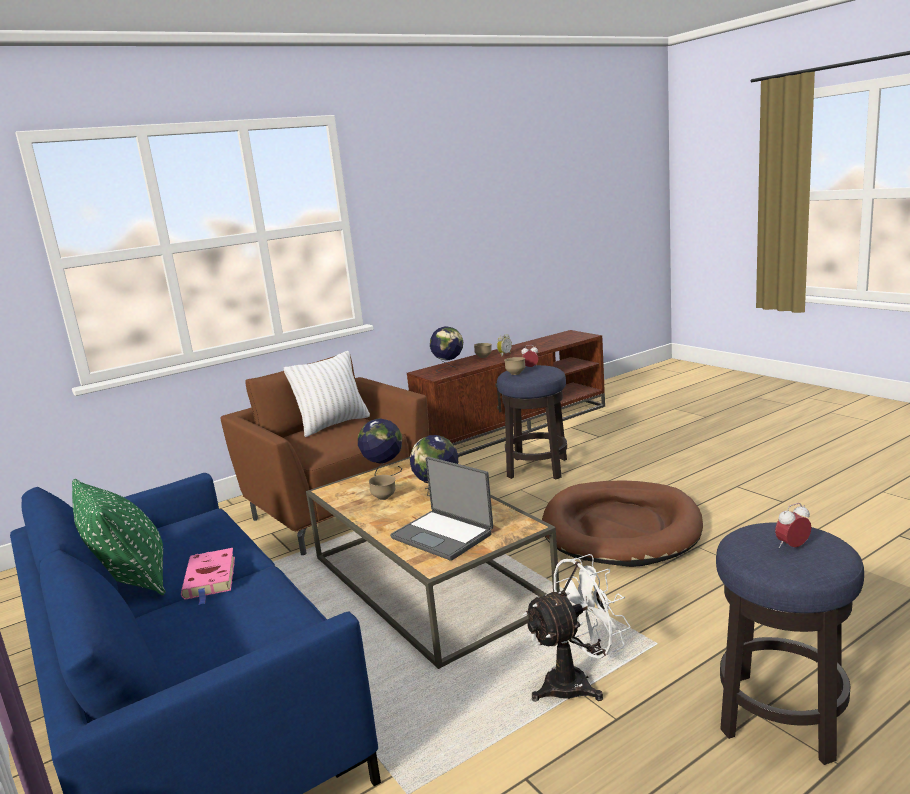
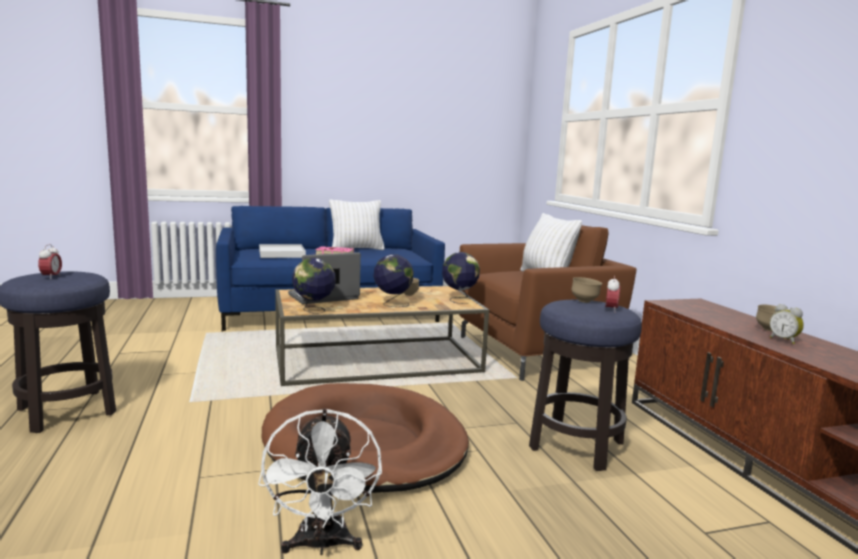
camera: 105 degrees right, 5 degrees down
(131, 580) = (356, 249): green pillow -> white pillow
(233, 627) = (281, 254): none -> white tray
(449, 368) = (706, 310): globe -> globe (314, 311)
(577, 682) = (204, 373): white fan -> white fan (322, 545)

